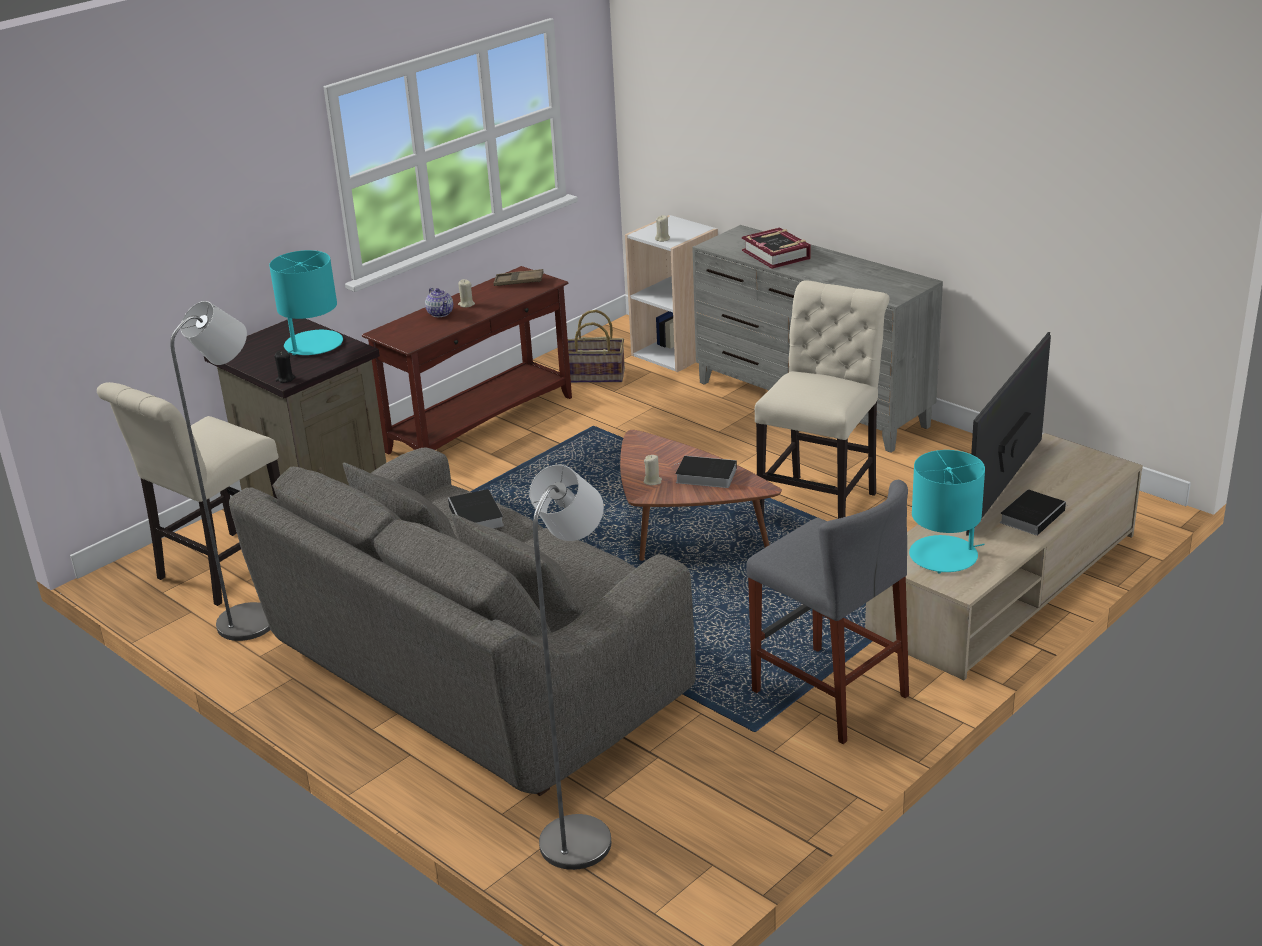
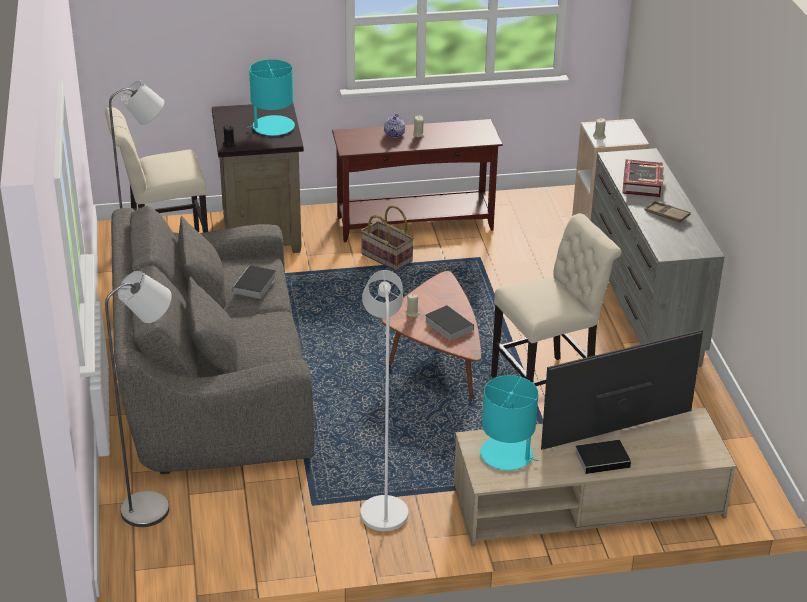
camera: 35 degrees right, 5 degrees up
(519, 281) = (472, 130): brown tray -> brown tray (666, 214)
(595, 376) = (528, 221): basket -> basket (386, 258)
(829, 693) = (383, 507): grey stool -> white floor lamp

